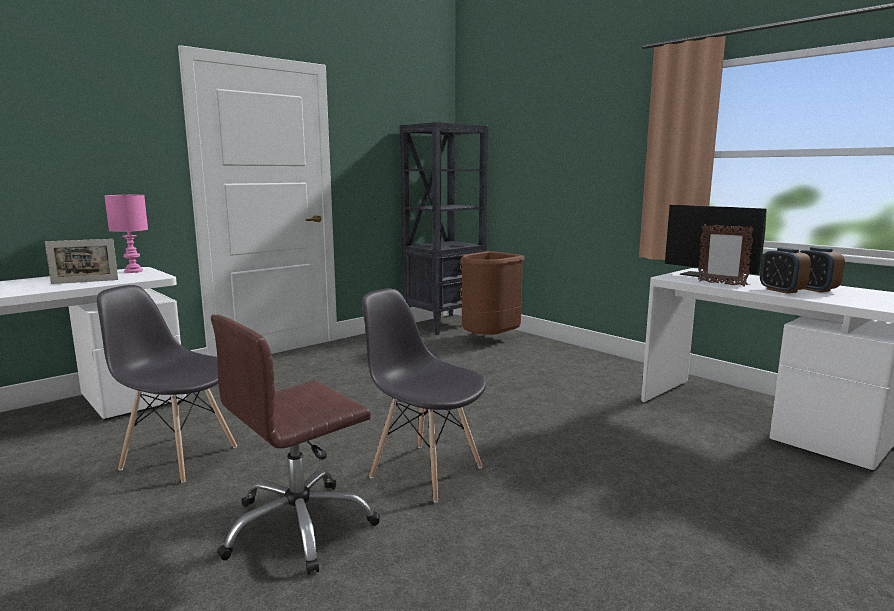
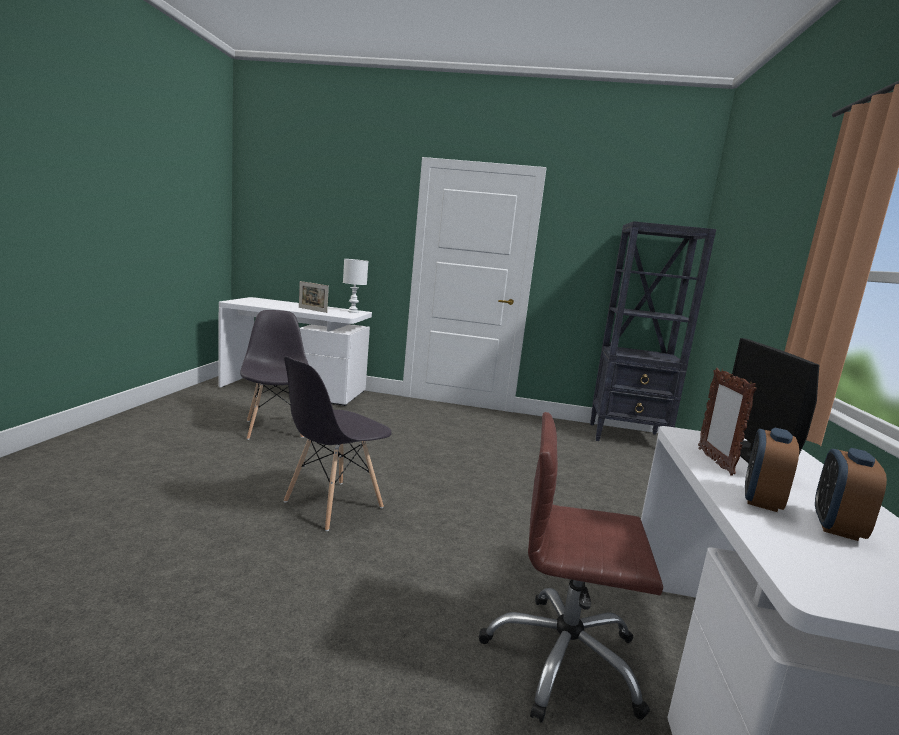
camera: 50 degrees right, 0 degrees up
(132, 271) = (352, 311): pink table lamp -> white table lamp
(299, 527) = (220, 485): brown office chair -> brown office chair (563, 659)
(425, 471) = (332, 505): grey chair -> grey chair turned 135 degrees counterclockwise
(489, 339) = (634, 463): brown trash can -> none

